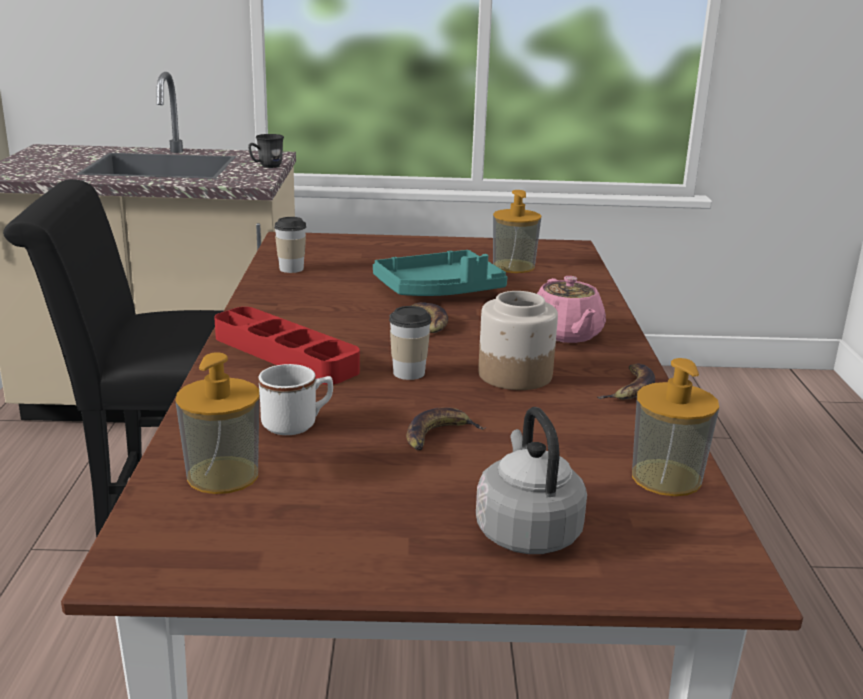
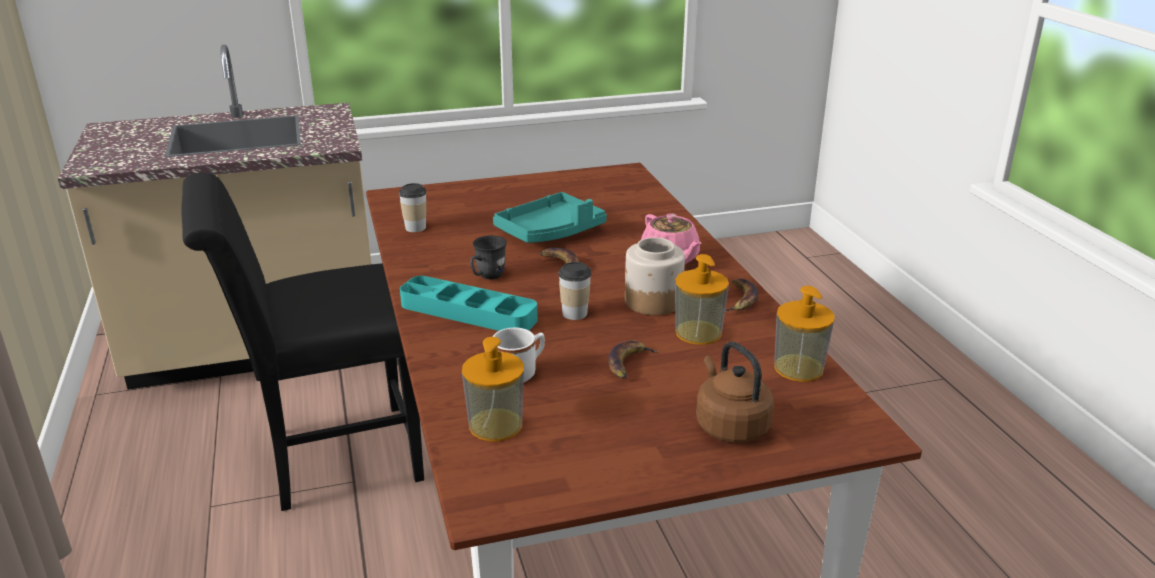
camera: 15 degrees left, 5 degrees up
(266, 166) = (336, 124): grey mug -> grey mug (487, 277)
(285, 354) = (468, 312): red tray -> turquoise tray
(513, 266) = (594, 198): soap dispenser -> soap dispenser (698, 332)
(526, 531) = (729, 425): grey kettle -> brown kettle

